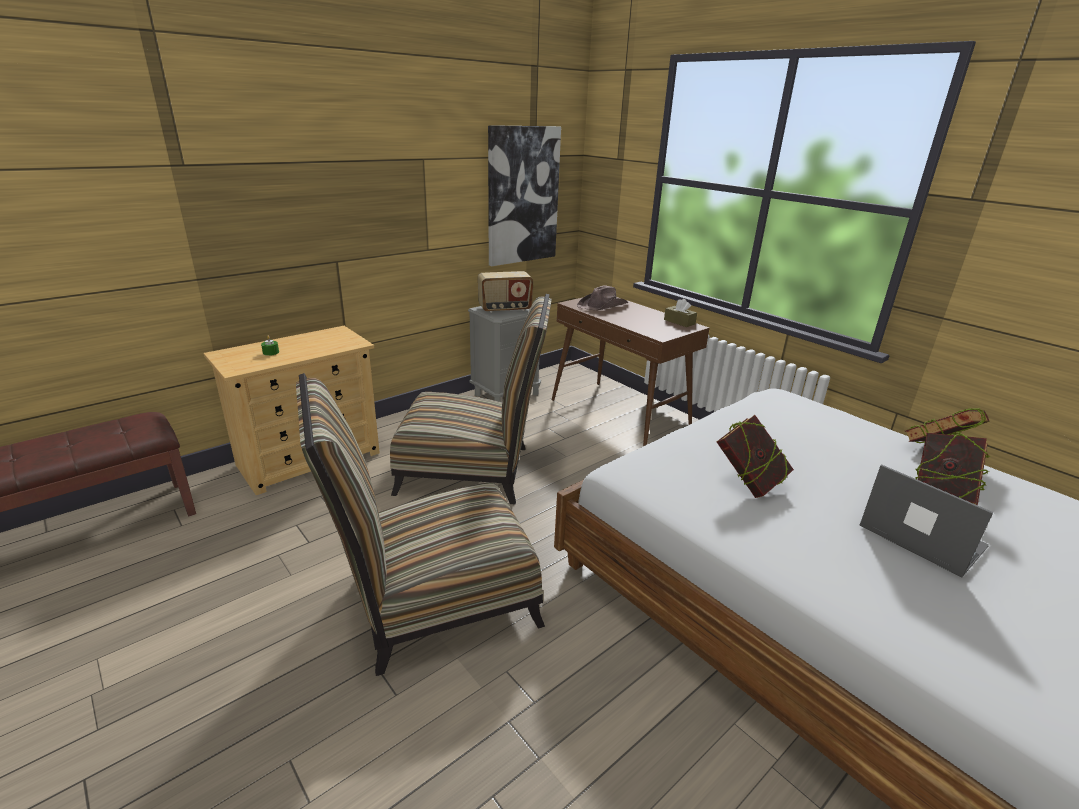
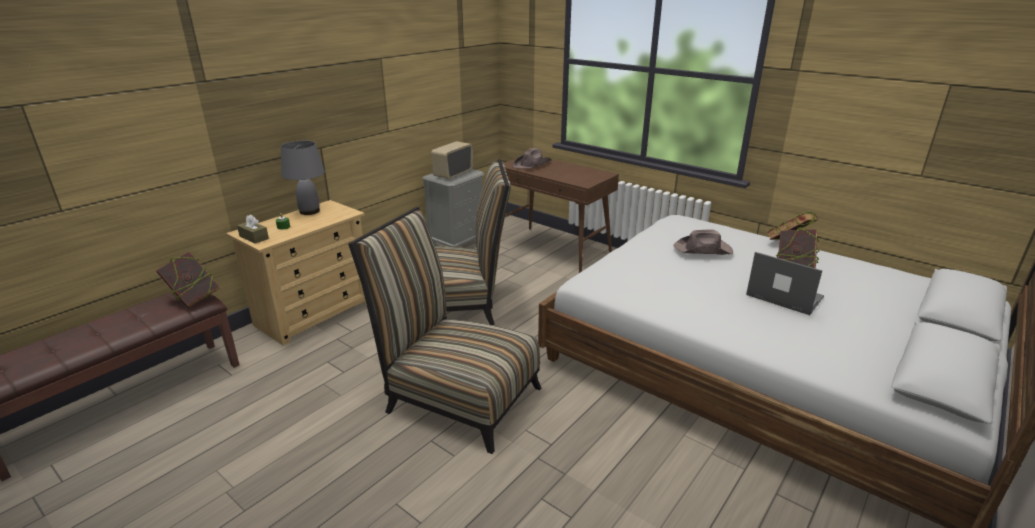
camera: 10 degrees left, 0 degrees up
(313, 336) = (310, 211): none -> grey table lamp
(432, 600) = (456, 396): chair -> chair turned 60 degrees clockwise
(505, 309) = (453, 174): radio -> radio turned 150 degrees clockwise
(522, 196) = (456, 80): picture -> none
(679, 322) = (595, 172): brown tissue box -> brown tissue box (254, 237)
(748, 483) = (671, 279): book -> book (194, 299)
(806, 444) = (703, 250): none -> brown hat

